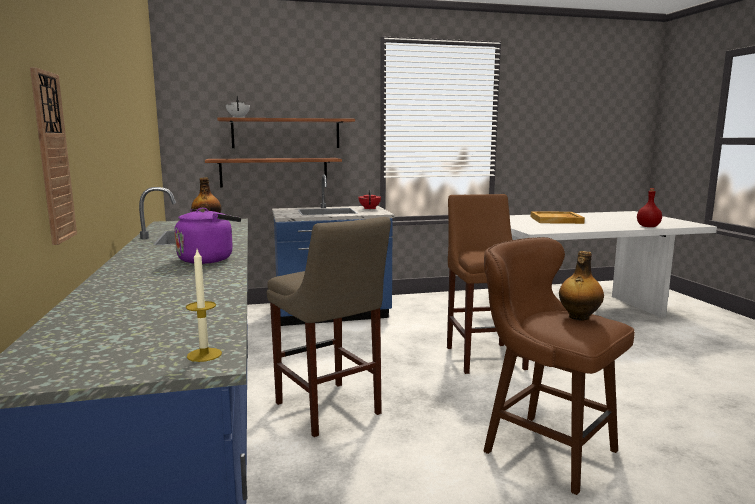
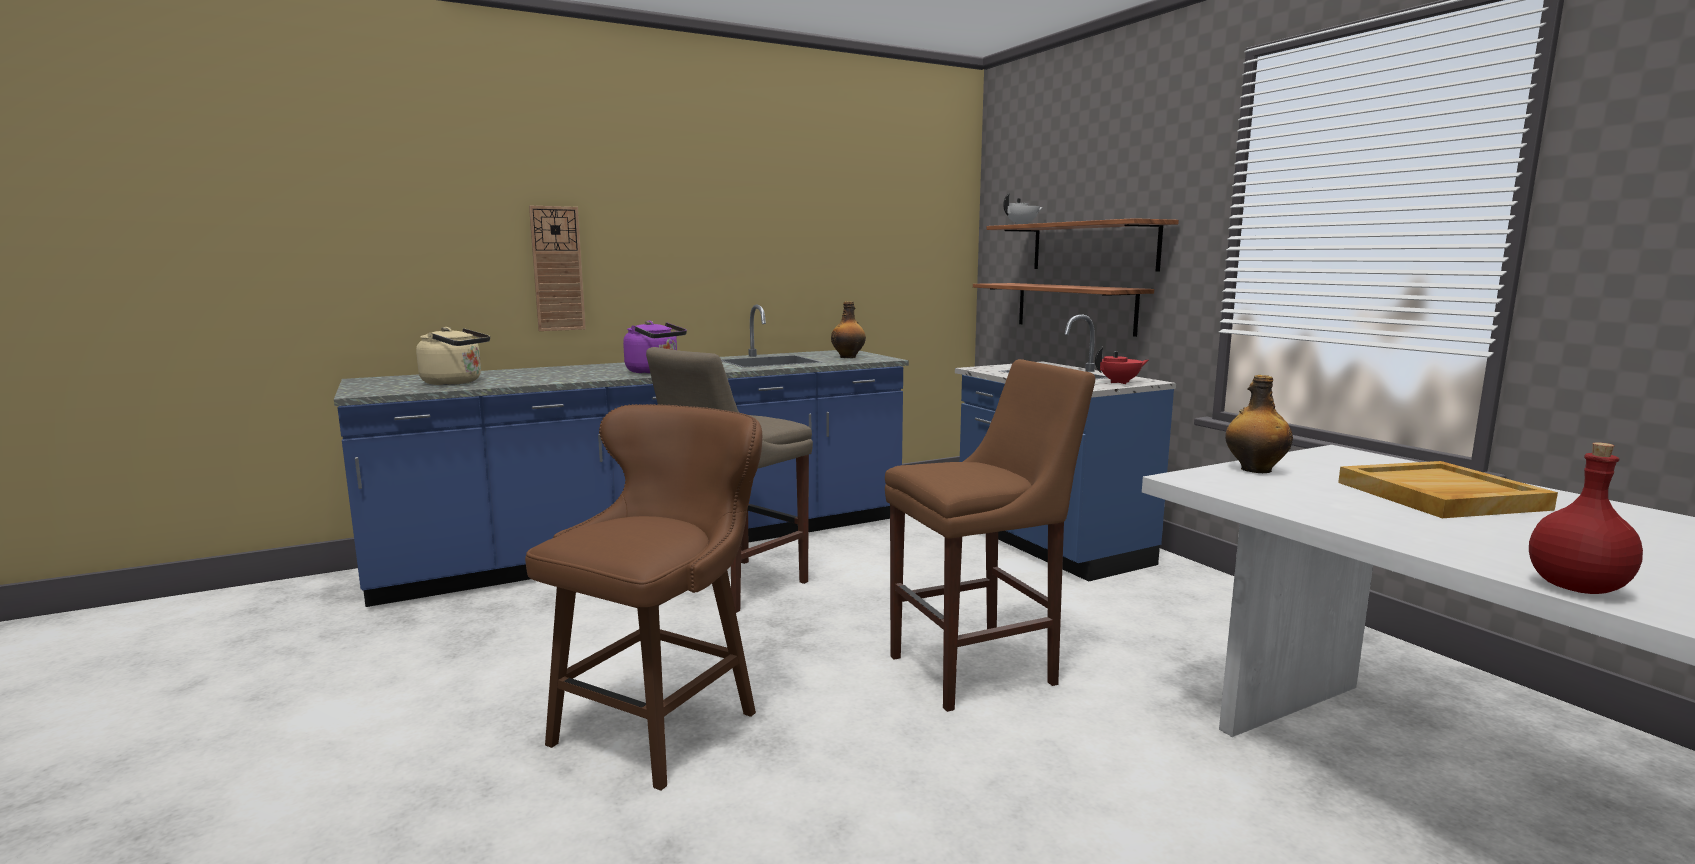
camera: 75 degrees right, 0 degrees up
(168, 320) = (456, 382): none -> beige kettle
(204, 355) = (374, 392): candle -> none
(578, 317) = (634, 530): bottle -> bottle (1254, 470)

